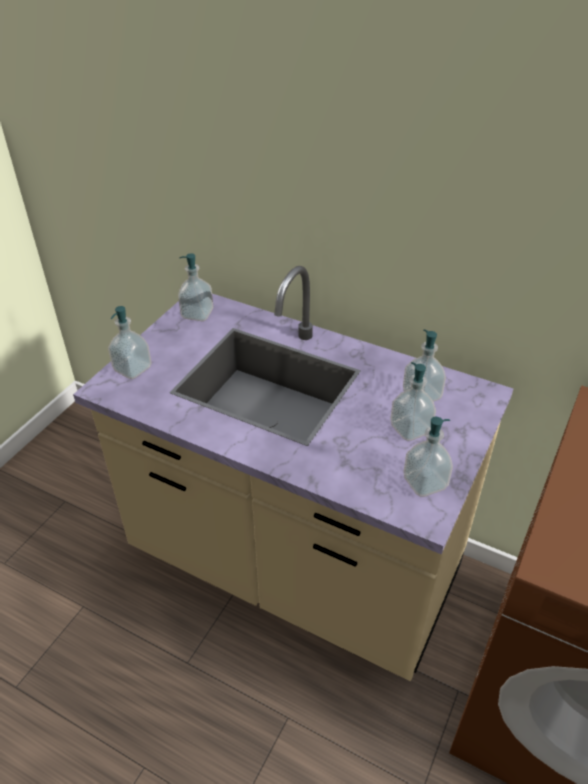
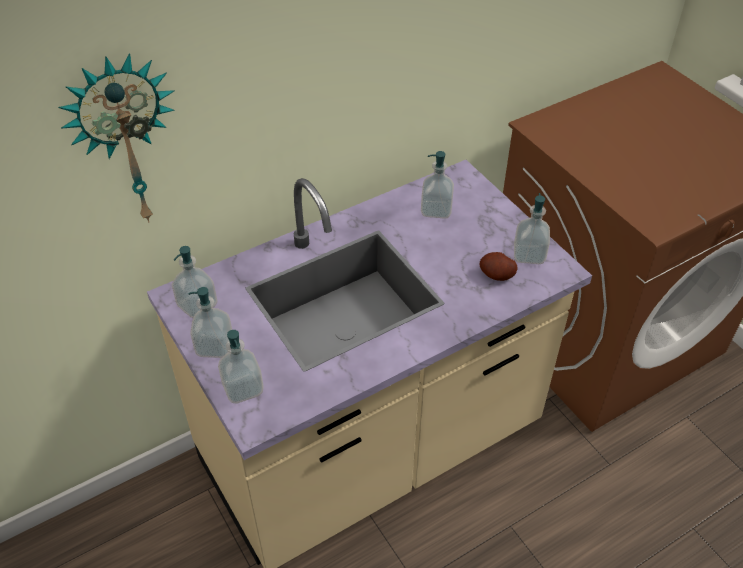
camera: 60 degrees left, 5 degrees up
(199, 151) = (125, 141): none -> wall clock
(374, 468) = (496, 275): none -> potato
(410, 429) = (469, 234): soap dispenser -> soap dispenser (214, 346)

